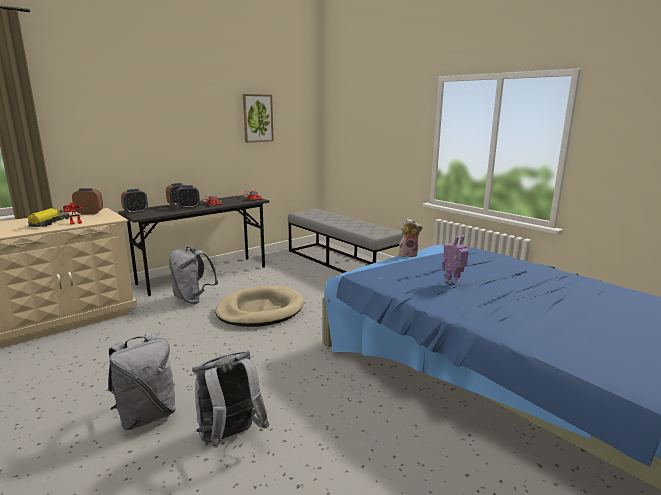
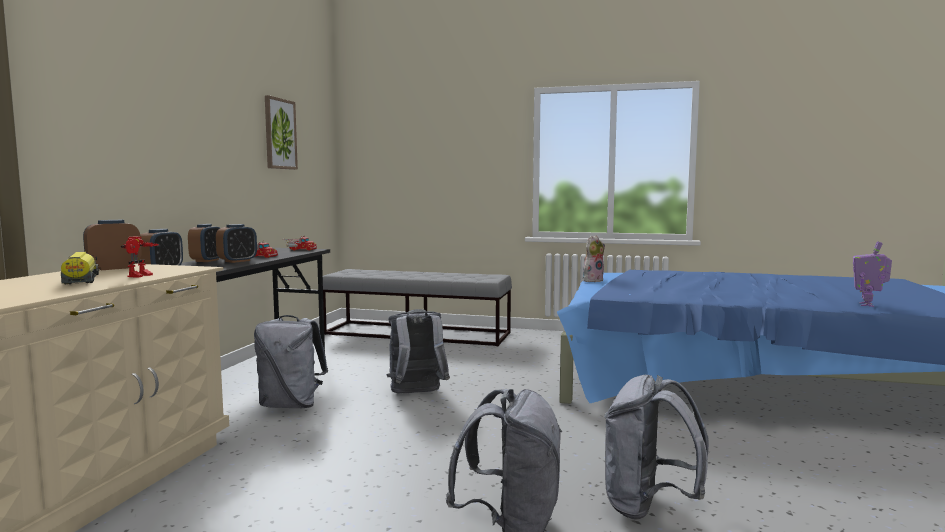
camera: 35 degrees left, 10 degrees down
(260, 310) = (417, 394): beige dog bed -> grey backpack
(453, 282) = (699, 286): toy robot -> toy robot (868, 305)

